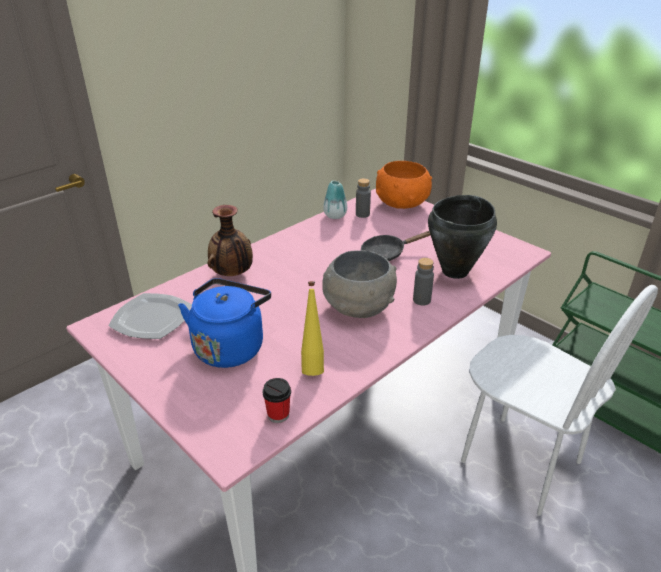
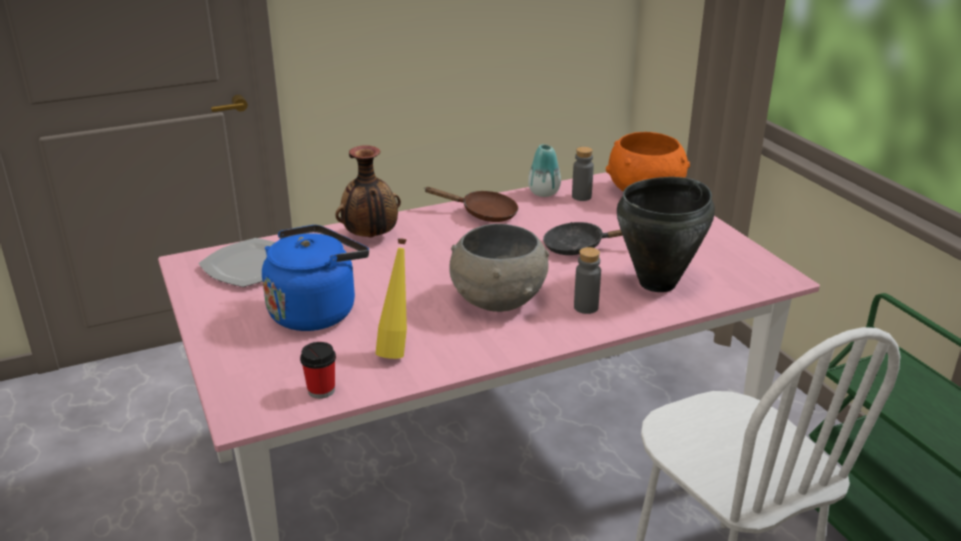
camera: 20 degrees right, 5 degrees down
(303, 239) = (483, 213): none -> brown frying pan

